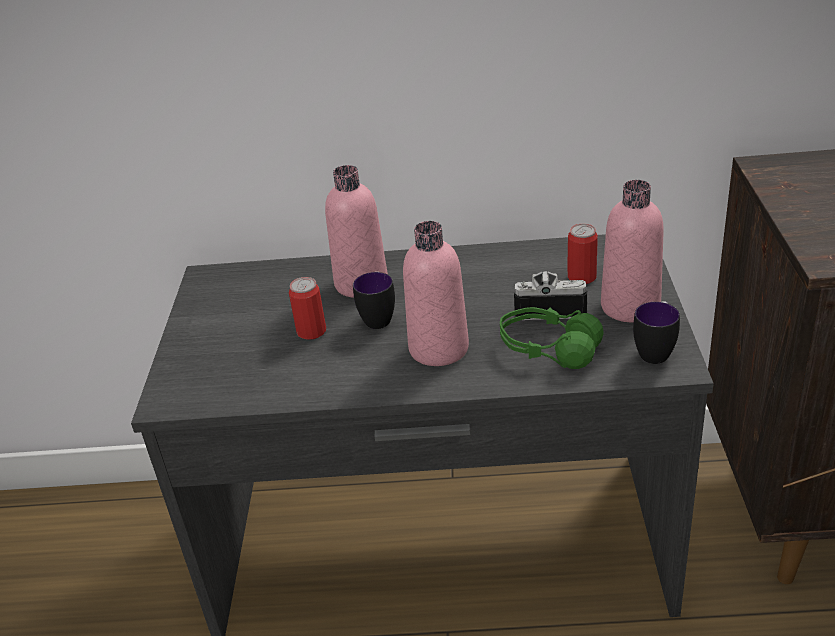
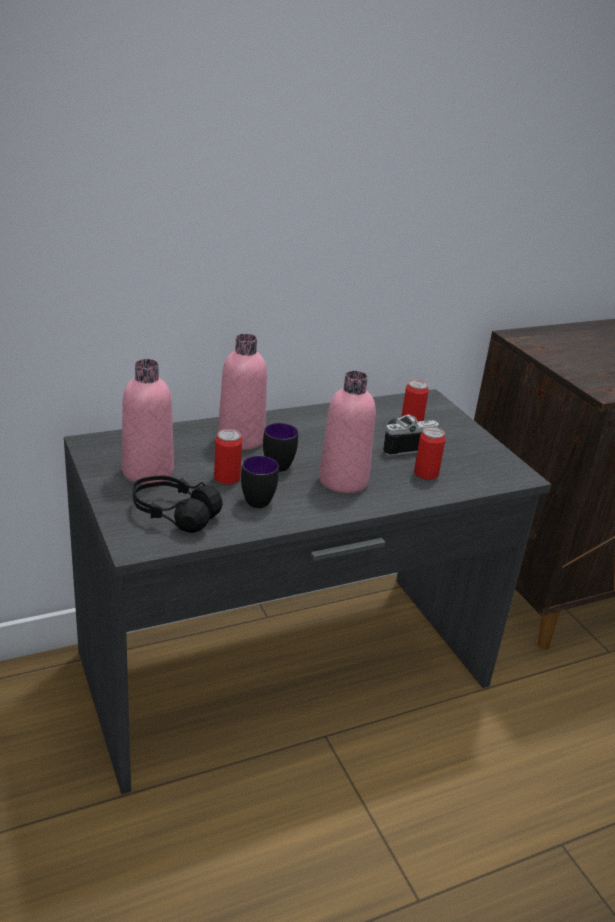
camera: 30 degrees left, 5 degrees down
(227, 369) = (174, 514): none -> black headphones
(548, 350) = (426, 473): green headphones -> can
(630, 306) = (460, 440): pink bottle -> pink bottle (148, 472)
(656, 350) = (499, 467): mug -> mug (258, 498)

